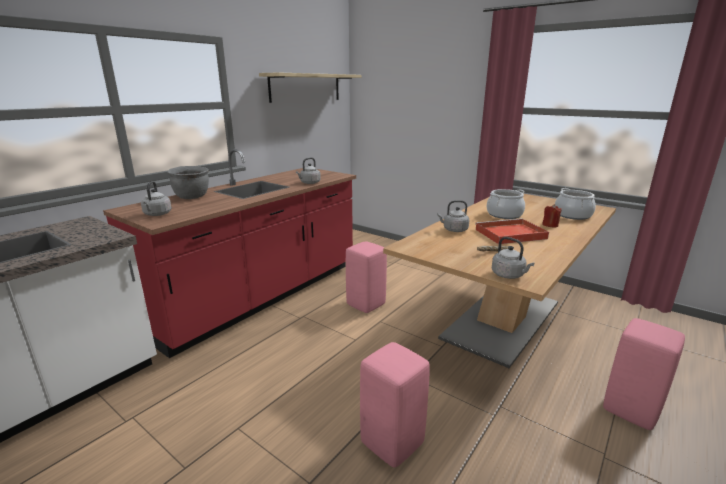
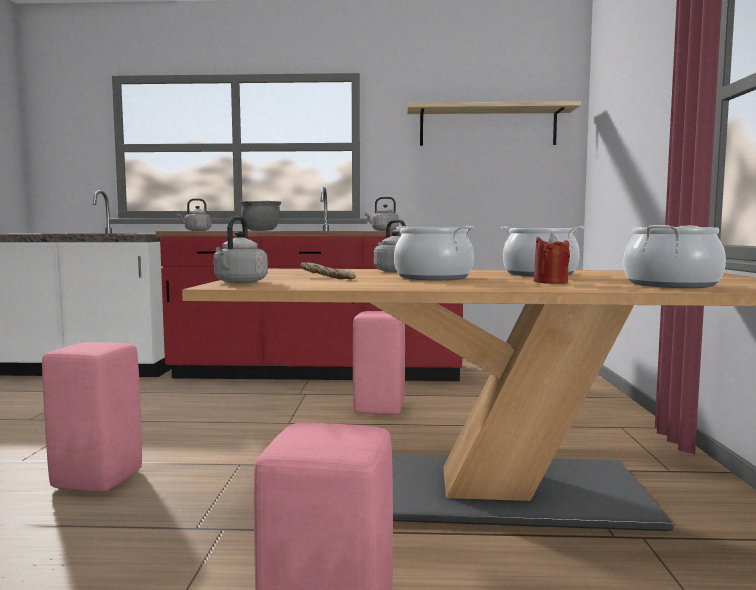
camera: 55 degrees right, 15 degrees down
(509, 234) = (433, 278): red tray -> cooking pot

